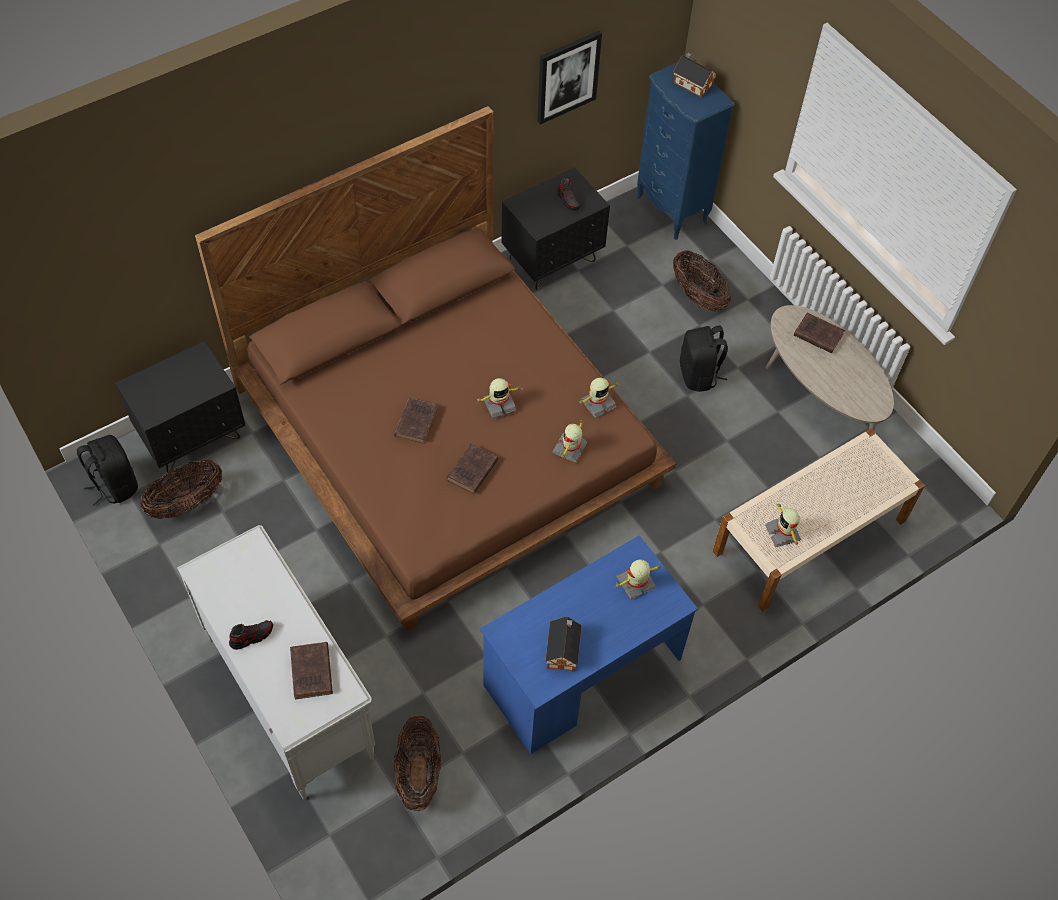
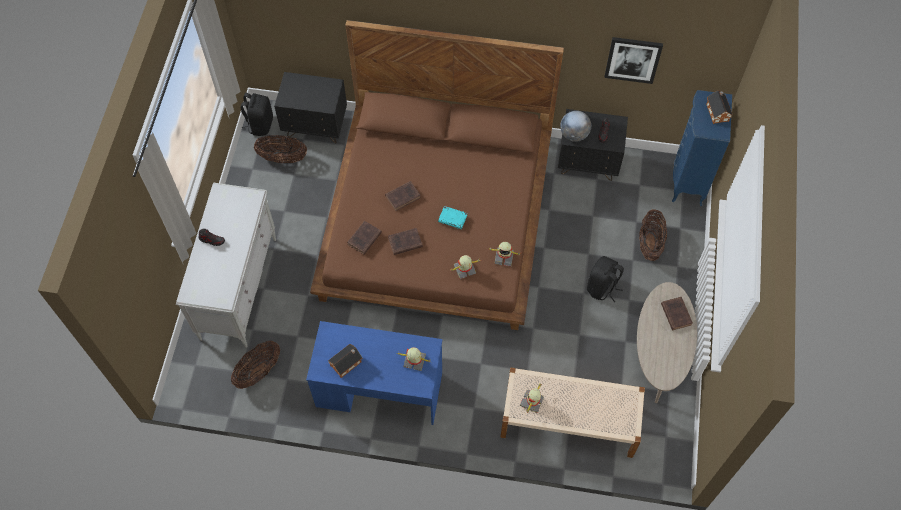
camera: 45 degrees right, 5 degrees up
(311, 673) = (219, 278): brown book -> brown book (364, 239)
(499, 404) = (453, 218): toy robot -> turquoise book
(539, 222) = (574, 134): none -> globe

